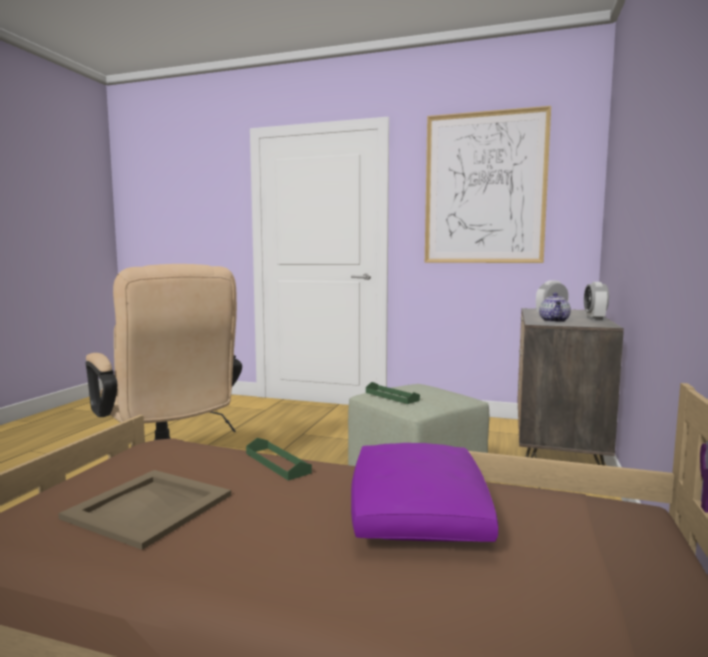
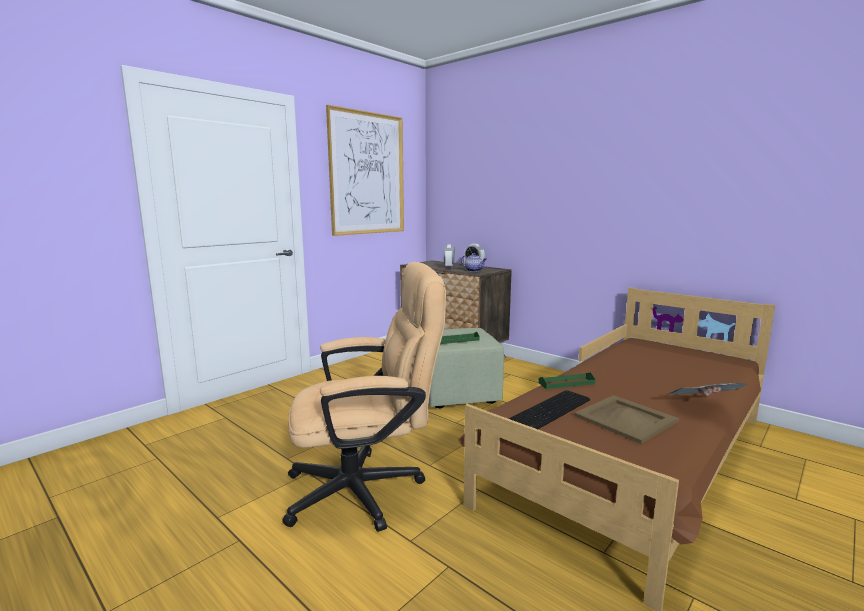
camera: 65 degrees left, 5 degrees up
(171, 462) = (552, 410): none -> keyboard
(223, 578) = (702, 406): none -> newspaper
(418, 514) = (640, 367): purple pillow -> none

